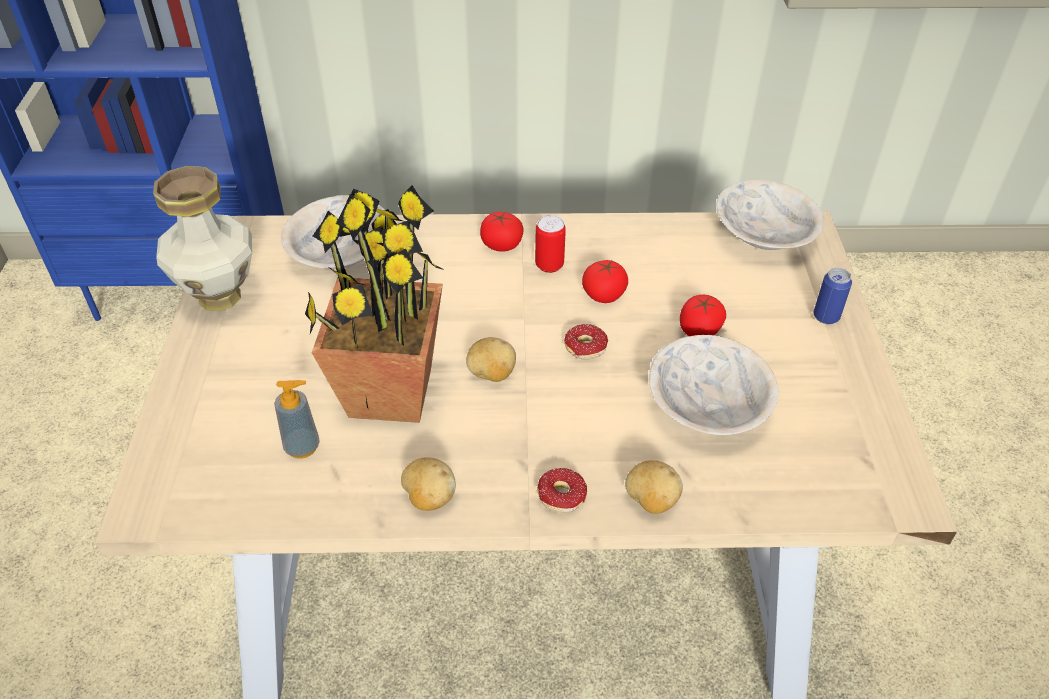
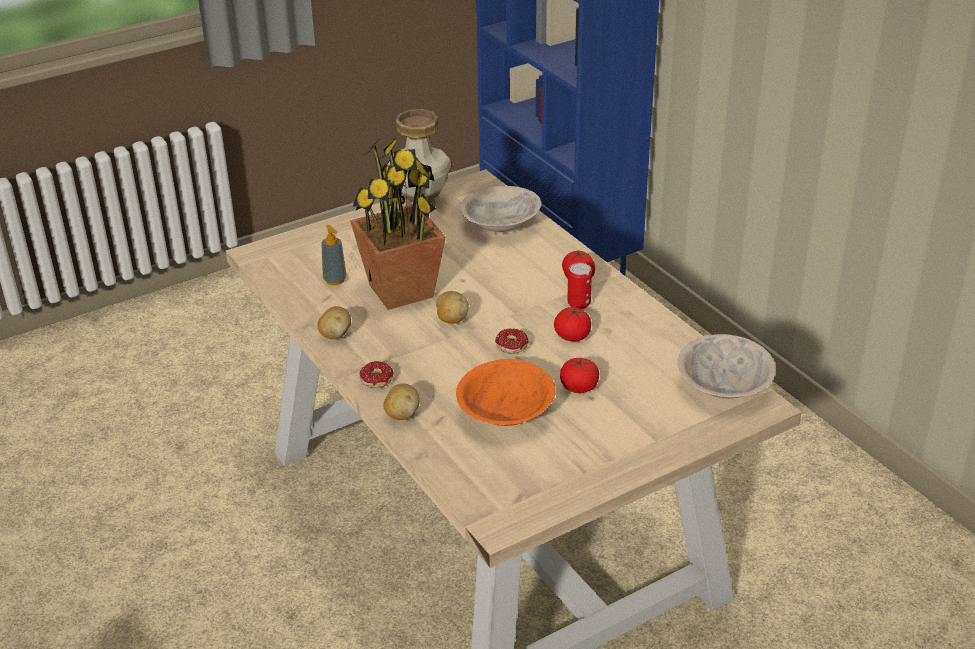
camera: 60 degrees right, 10 degrees down
(708, 406) = (506, 413): beige bowl -> orange bowl
(826, 316) = (658, 442): can -> none

